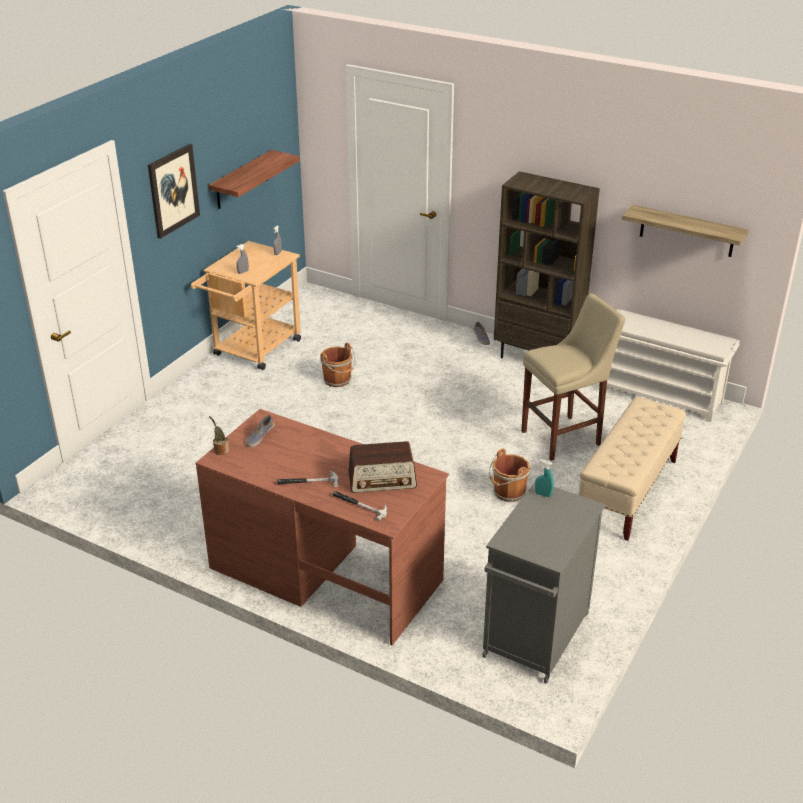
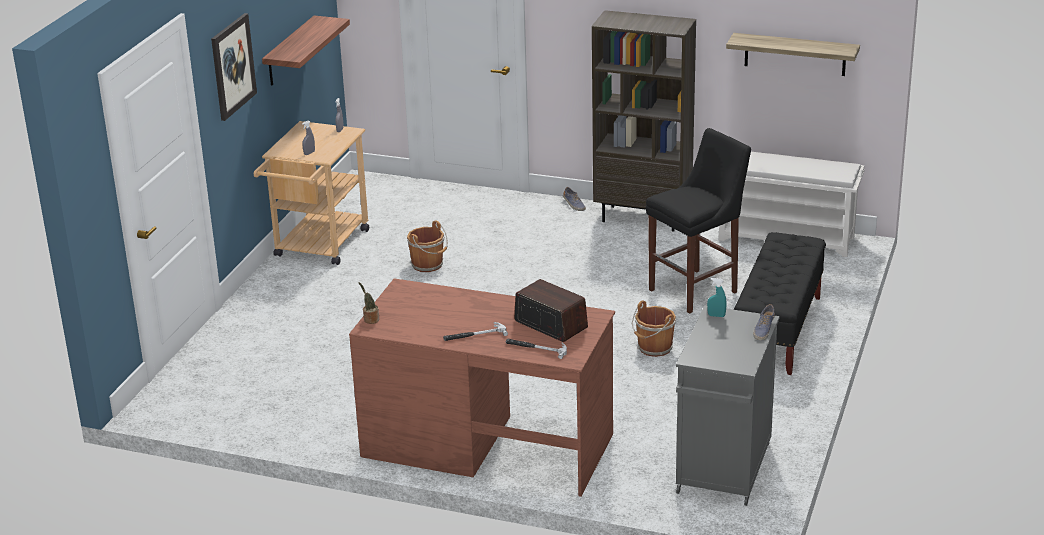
camera: 10 degrees left, 5 degrees down
(260, 437) = (406, 303): shoe -> shoe (763, 329)
(382, 480) = (550, 324): radio -> radio turned 120 degrees counterclockwise
(564, 437) = (697, 290): beige stool -> black stool
(627, 492) = (778, 332): beige bench -> black bench

